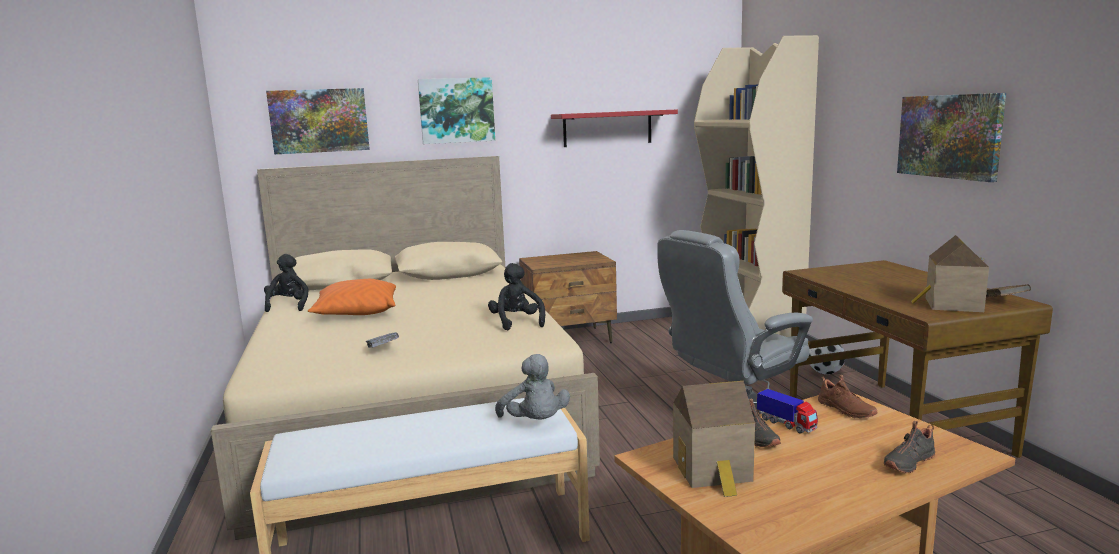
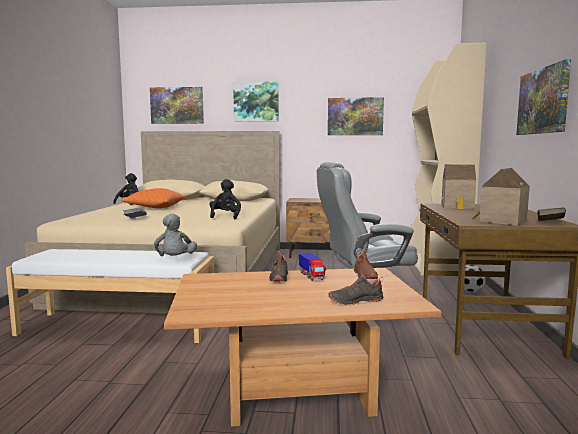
camera: 20 degrees right, 5 degrees down
(607, 128) = (355, 116): red shelf -> picture
(714, 471) = (223, 286): toy house -> toy house (458, 207)

